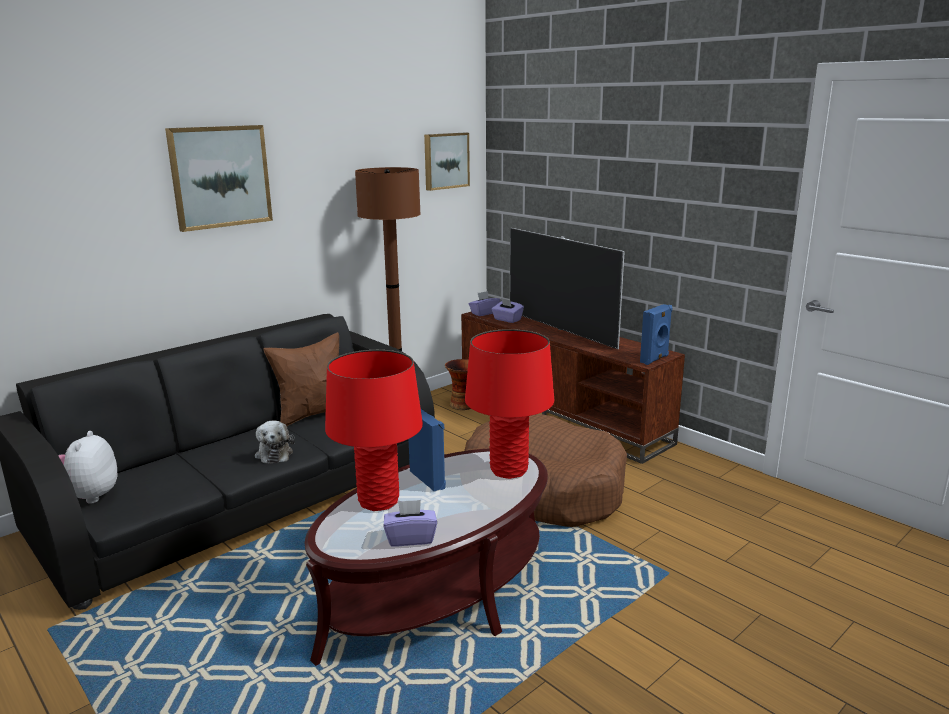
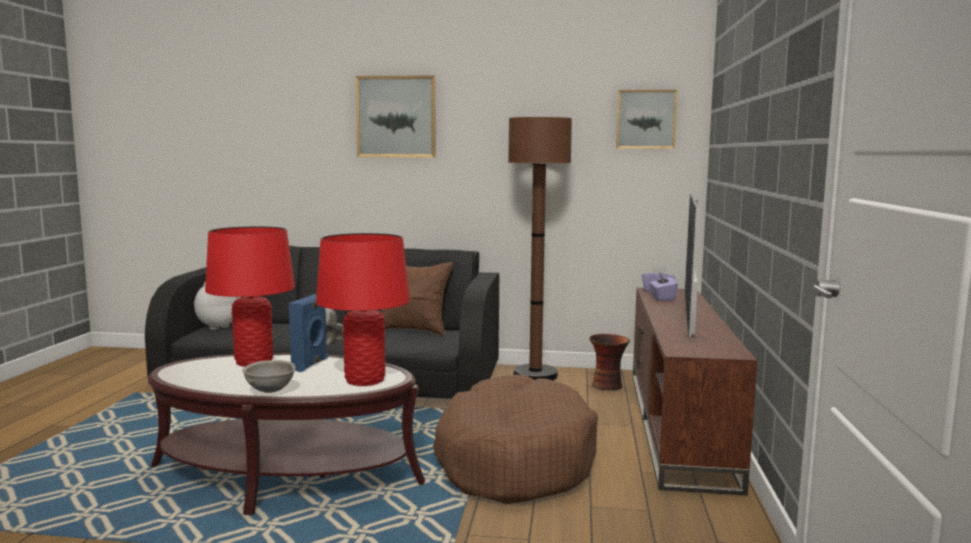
camera: 50 degrees right, 10 degrees down
(410, 538) = (205, 382): purple tissue box -> none
(485, 514) = (271, 391): none -> grey bowl
(655, 359) = (702, 353): blue speaker -> none

